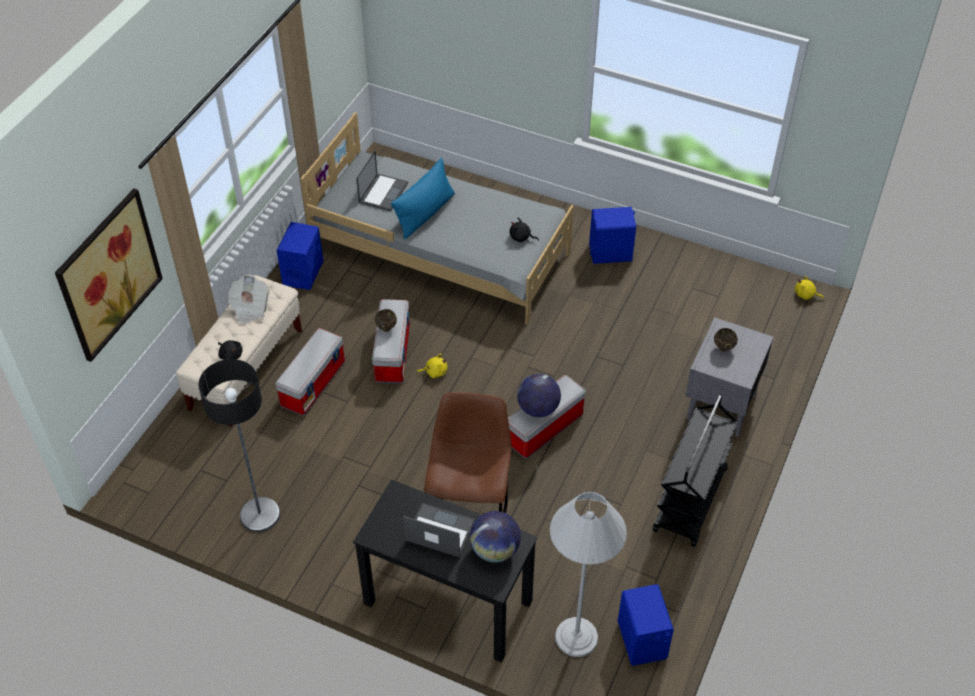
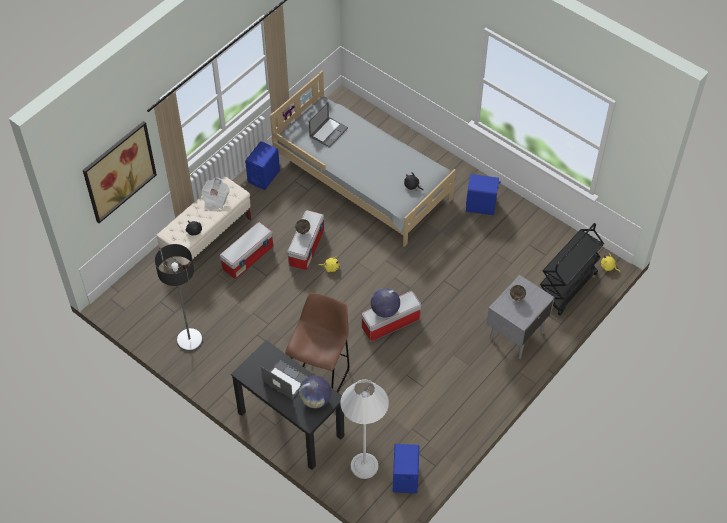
camera: 15 degrees right, 5 degrees up
(425, 214) = (352, 154): blue pillow -> none
(690, 501) = (470, 395): black cart -> black cart (567, 288)

